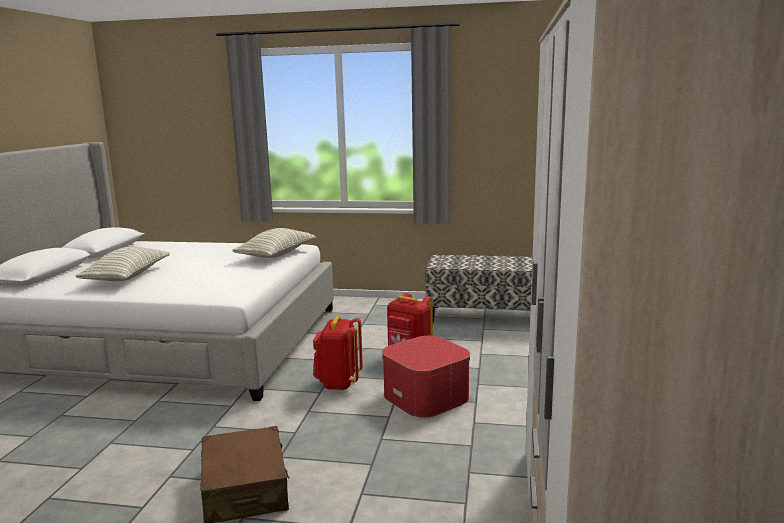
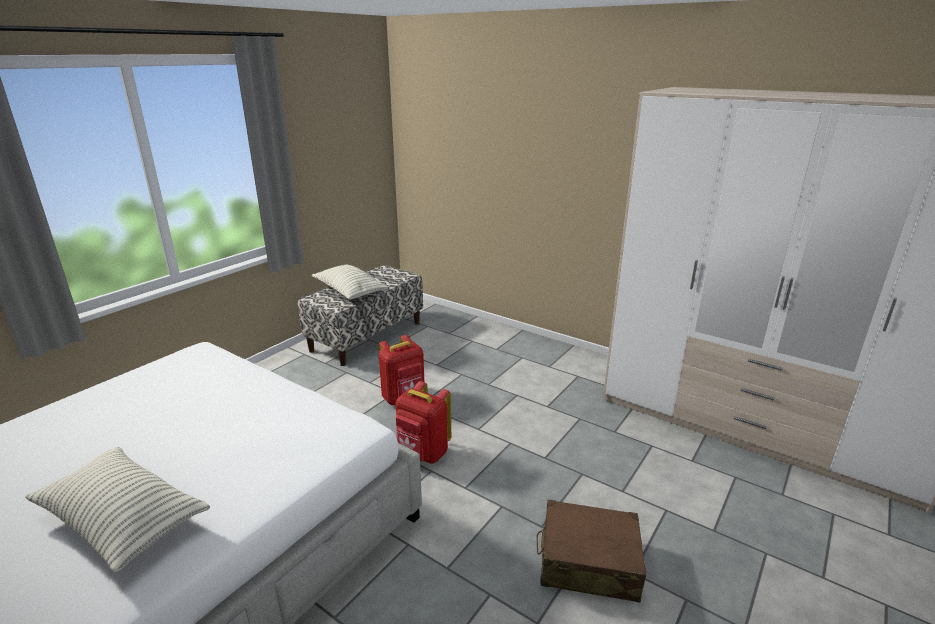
camera: 65 degrees left, 10 degrees up
(276, 255) = (216, 372): pillow -> pillow (349, 292)
(426, 396) = (489, 413): ottoman -> none

